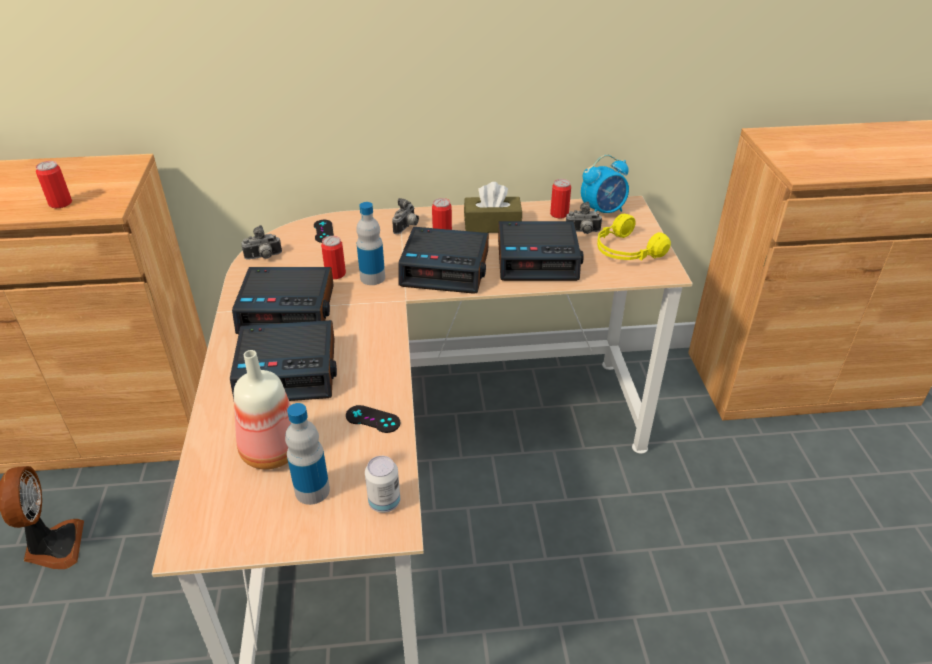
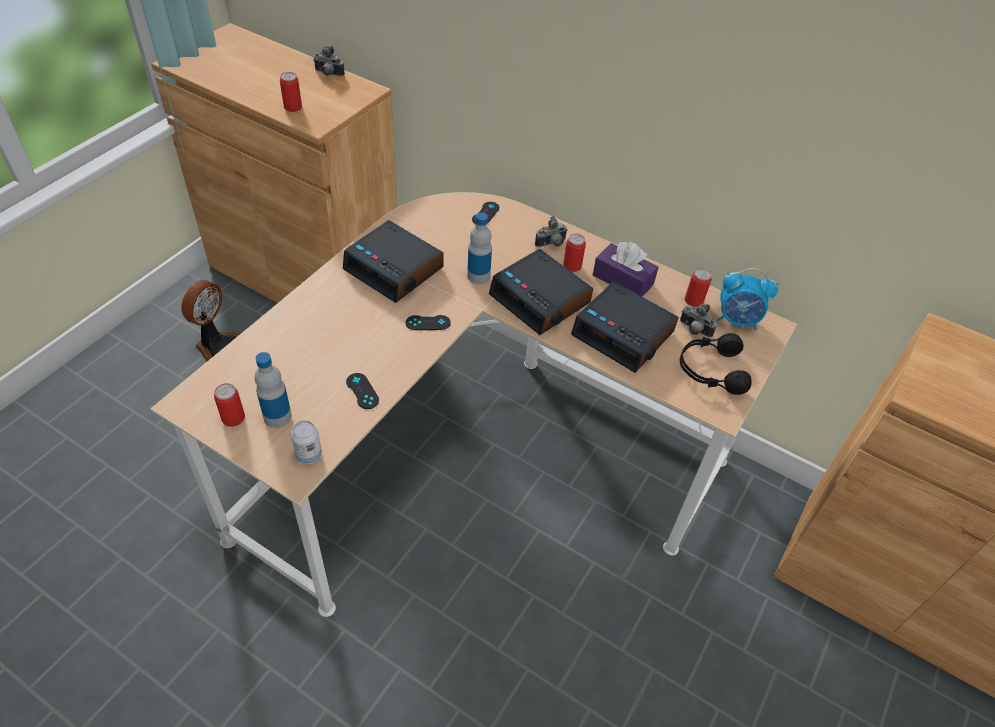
camera: 35 degrees right, 10 degrees up
(264, 257) = (421, 214): camera -> camera (328, 74)
(272, 453) = (281, 374): bottle -> none
(288, 371) = (348, 319): alarm clock -> none
(335, 274) = (456, 257): can -> can (233, 418)
(369, 334) = (428, 323): none -> black game controller
(492, 225) = (623, 280): brown tissue box -> purple tissue box
(625, 251) = (710, 370): yellow headphones -> black headphones

